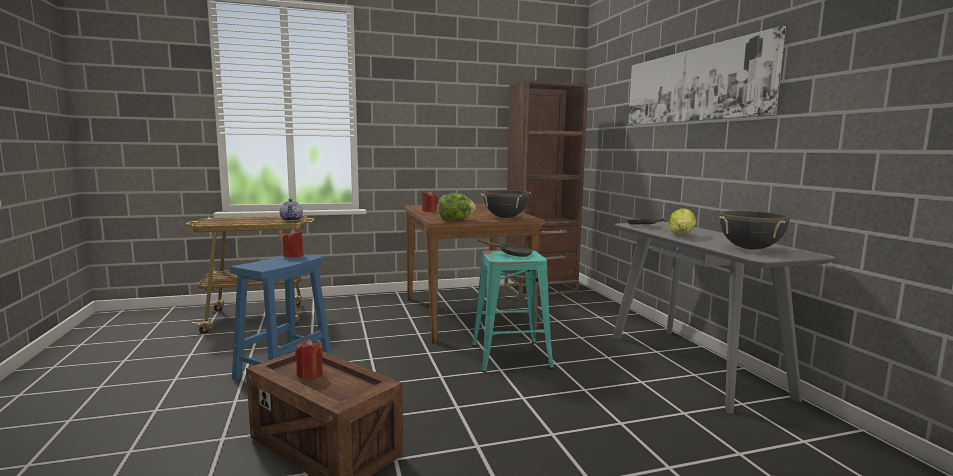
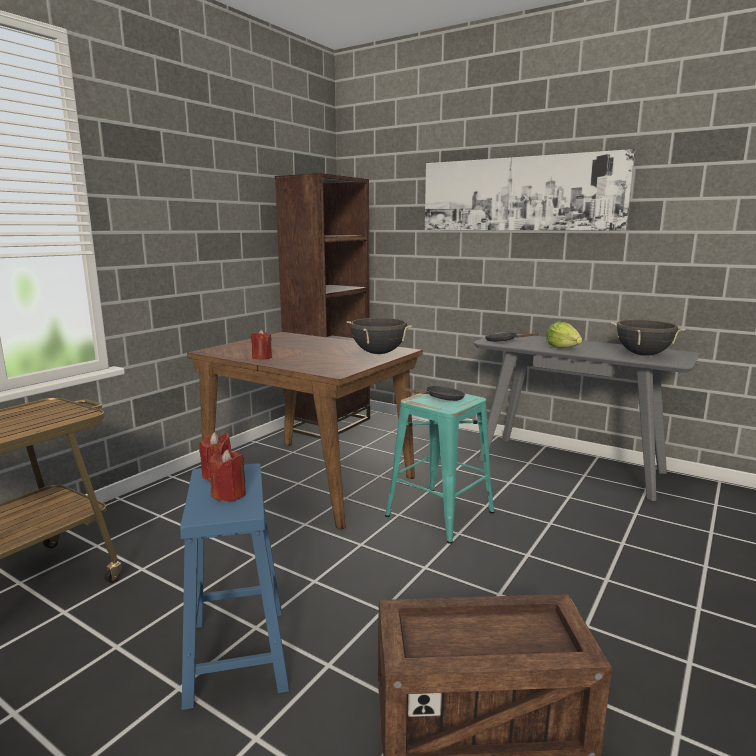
camera: 40 degrees left, 5 degrees up
(292, 220) = (70, 411): teapot -> none
(309, 374) = (462, 637): red candle -> red candle (229, 494)
(455, 220) = (351, 368): lettuce -> none

